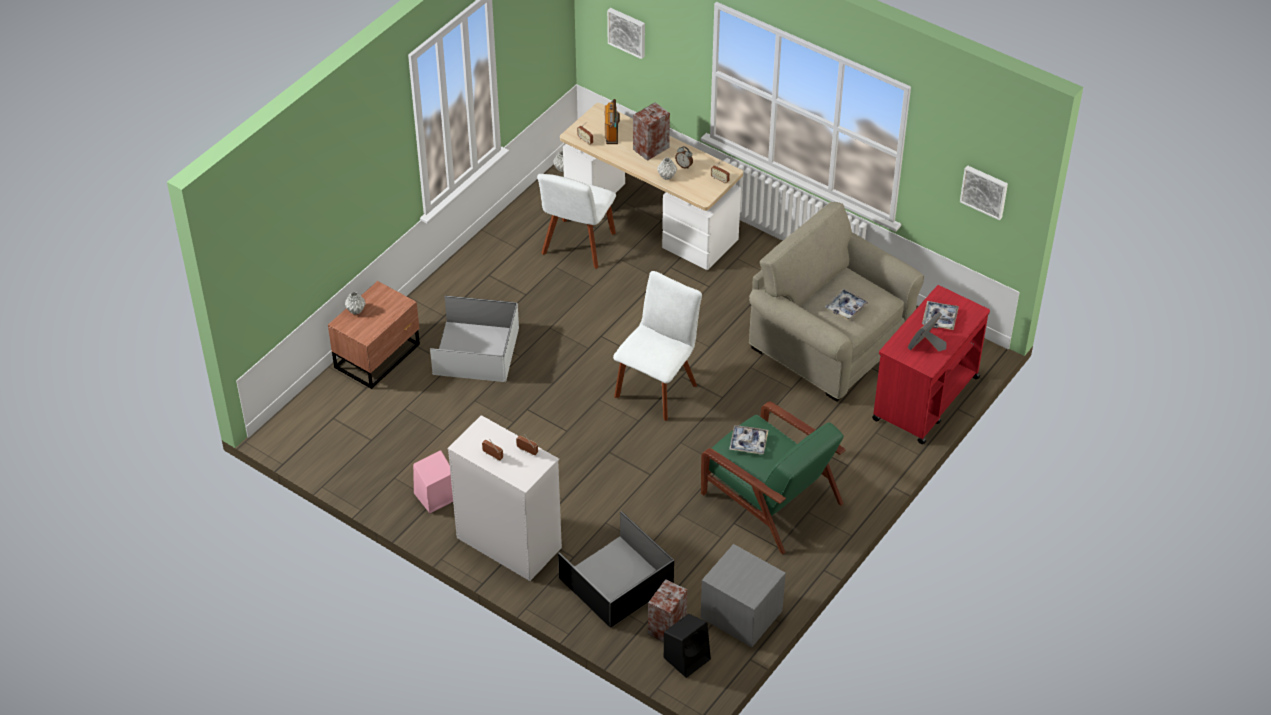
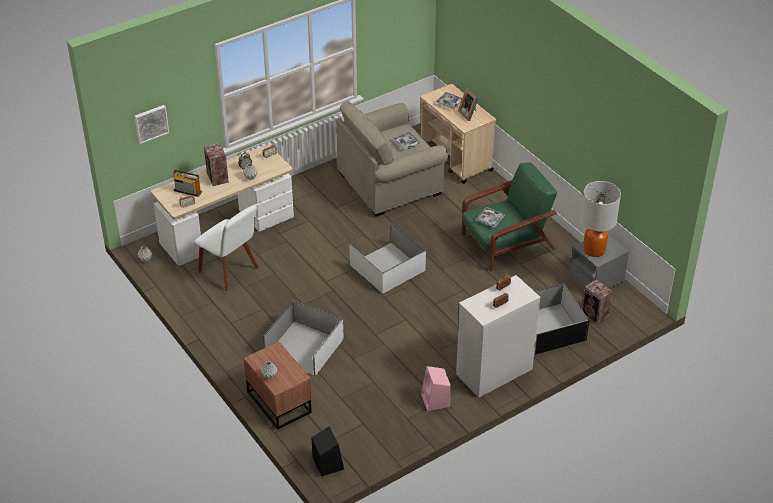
camera: 70 degrees left, 5 degrees down
(657, 387) = (388, 267): white chair -> white storage box
(687, 657) = (622, 311): black speaker -> black speaker (327, 463)
(736, 569) = (594, 250): none -> table lamp
(925, 399) = (456, 159): red cart -> beige cart
(984, 191) = (408, 26): picture -> none

